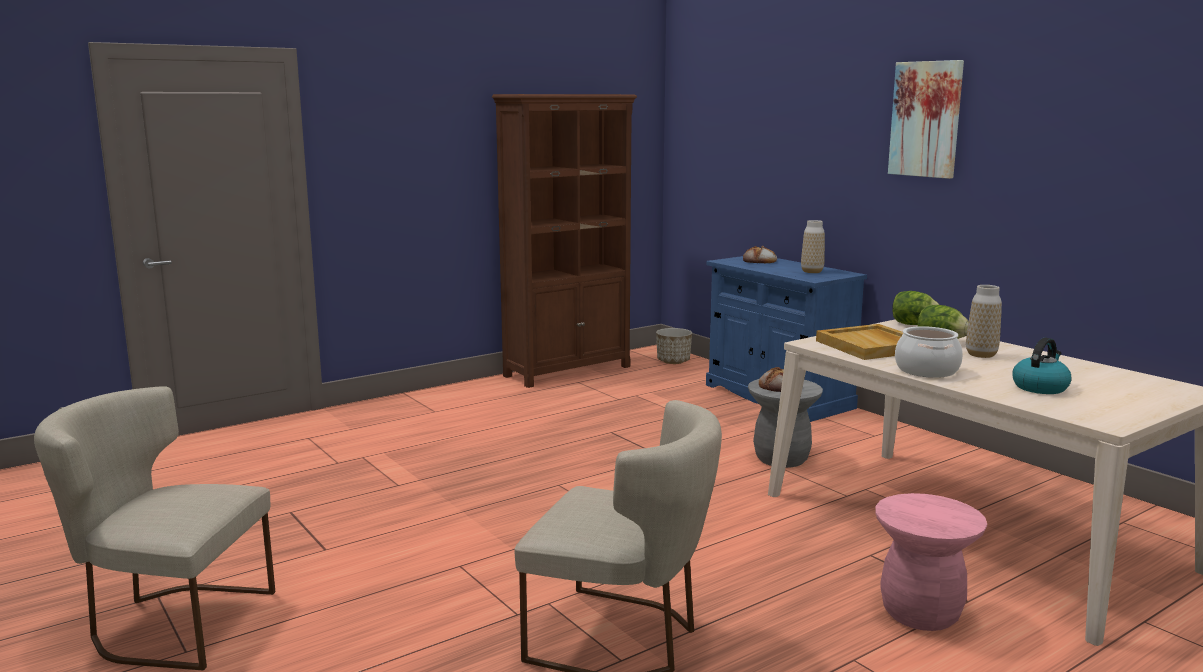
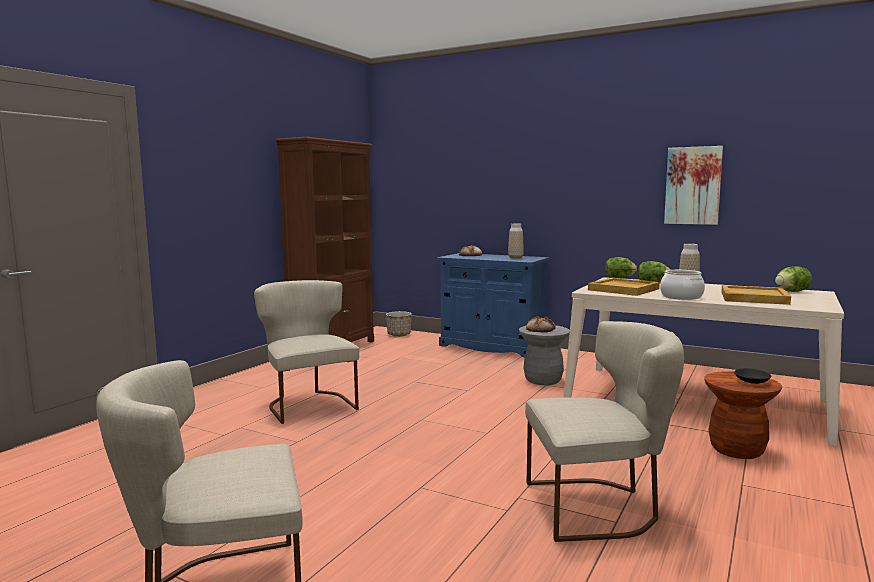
camera: 25 degrees left, 5 degrees down
(458, 441) = (308, 404): none -> beige chair
(920, 613) = (737, 450): pink stool -> brown stool
(926, 119) = (586, 154): picture -> picture (693, 185)
(942, 518) = (752, 381): none -> black bowl
(1040, 387) = (753, 298): kettle -> beige tray
(1145, 383) = (791, 291): none -> lettuce

